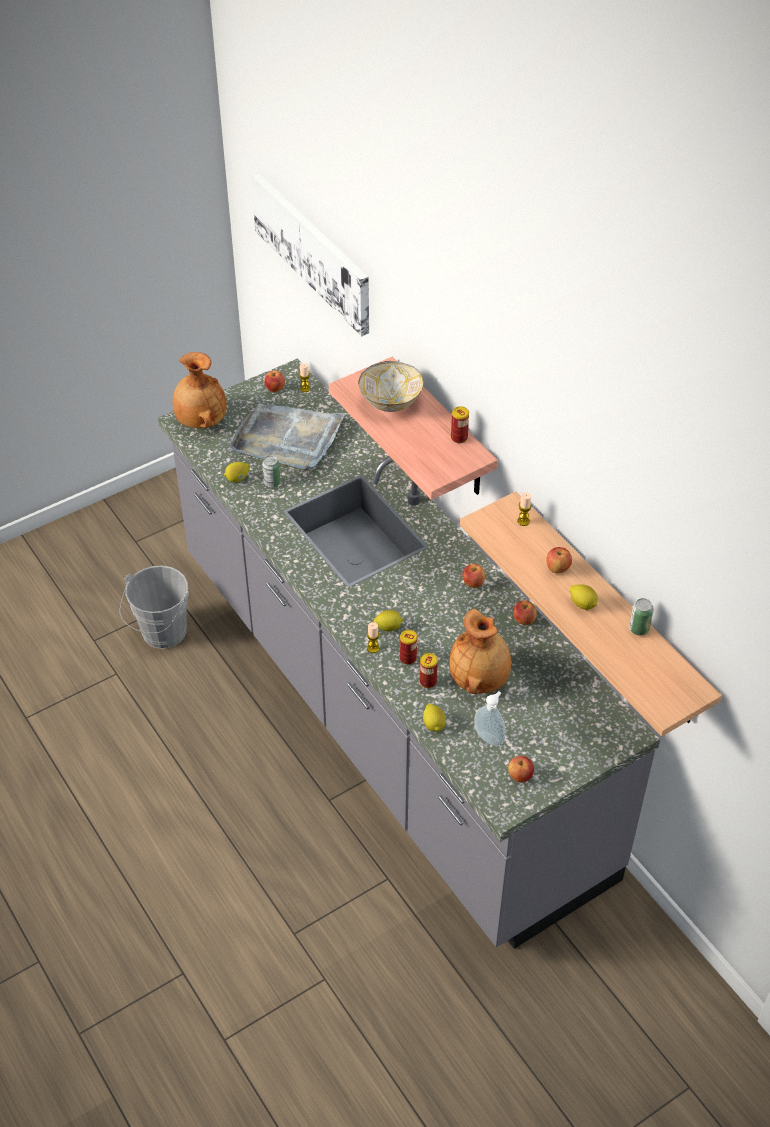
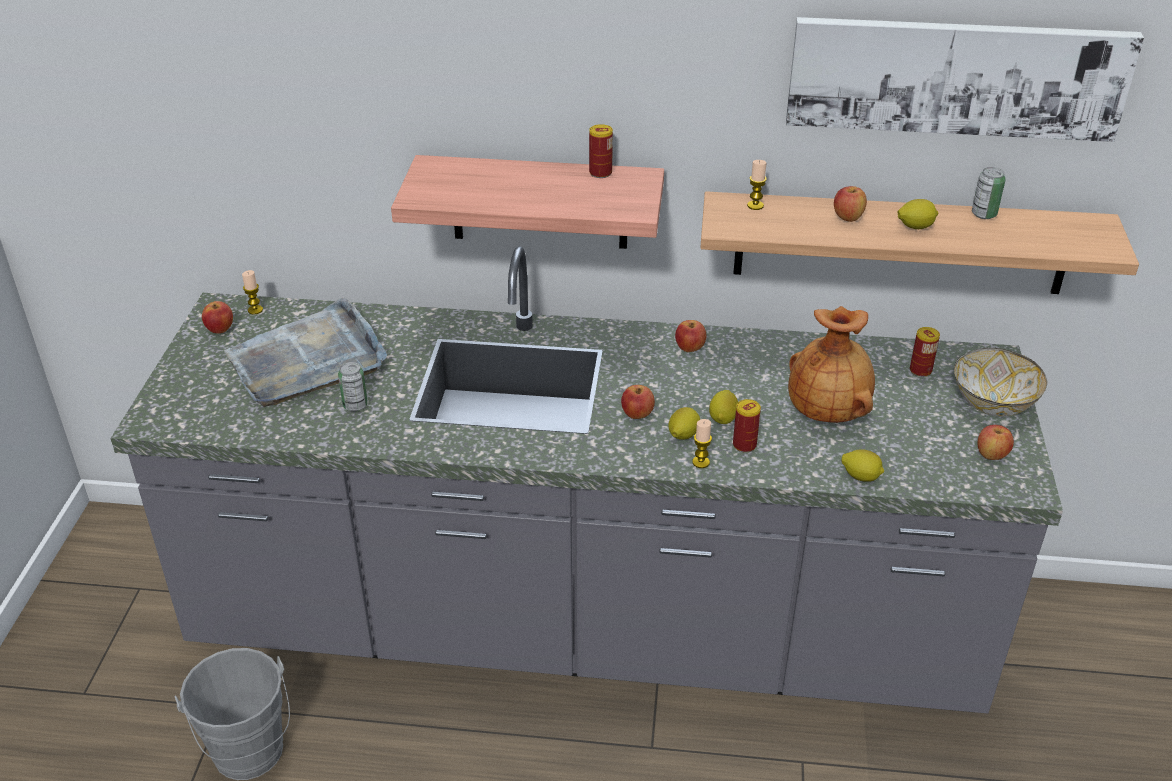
camera: 50 degrees left, 10 degrees down
(200, 421) = (174, 407): brown vase -> none
(237, 478) = (309, 427): lemon -> lemon (723, 418)
(313, 251) = (205, 97): picture -> picture (956, 76)
(390, 402) = (483, 185): bowl -> bowl (992, 405)
(428, 681) = (794, 448): can -> can (920, 370)
(490, 737) = (917, 447): soap dispenser -> none
(523, 620) = (778, 344): apple -> apple (637, 414)

